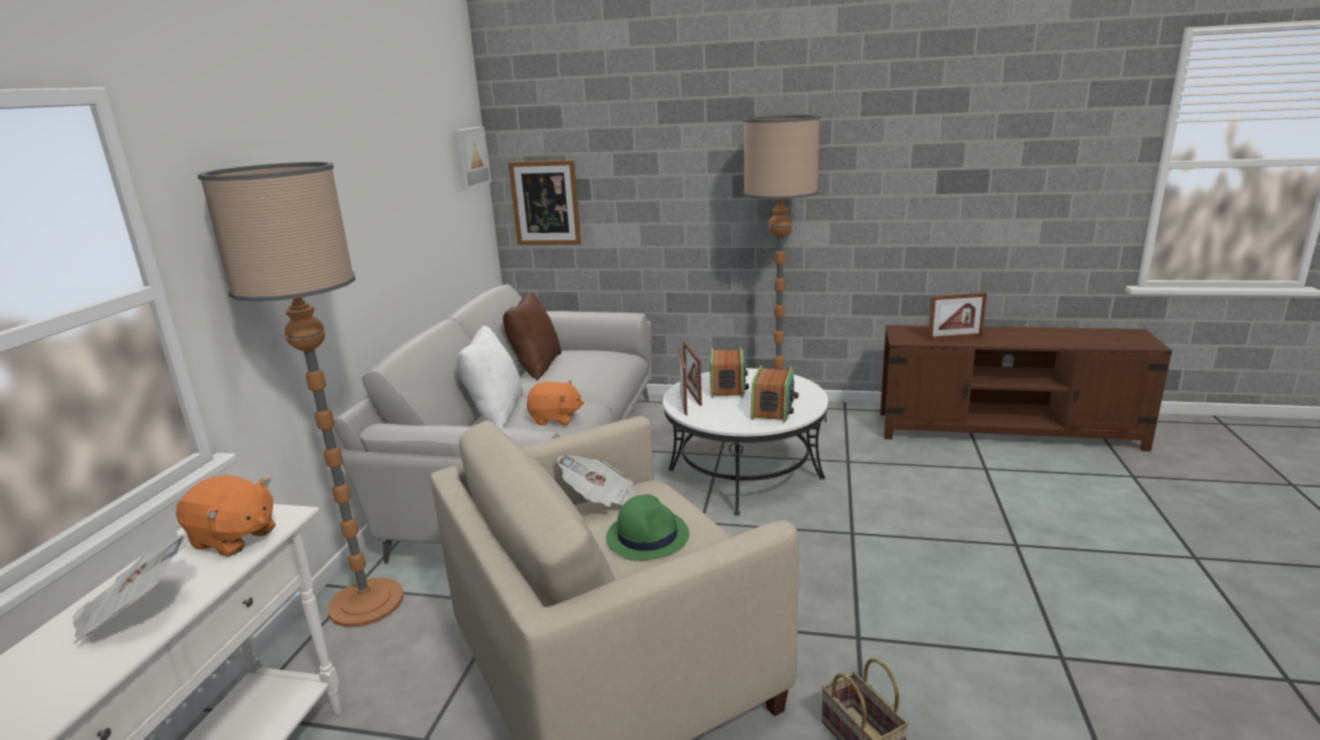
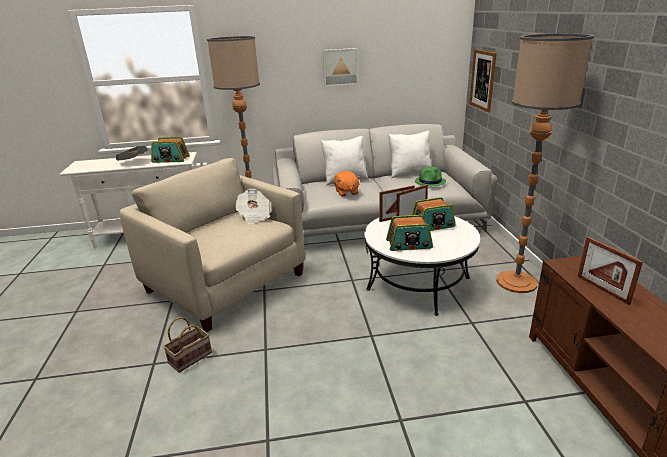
camera: 70 degrees right, 5 degrees up
(234, 538) = (171, 159): orange plush toy -> radio
(469, 157) = (446, 43): picture -> picture (340, 67)
(536, 367) = (409, 173): brown pillow -> white pillow
(648, 536) = (225, 231): green hat -> green hat (430, 181)

